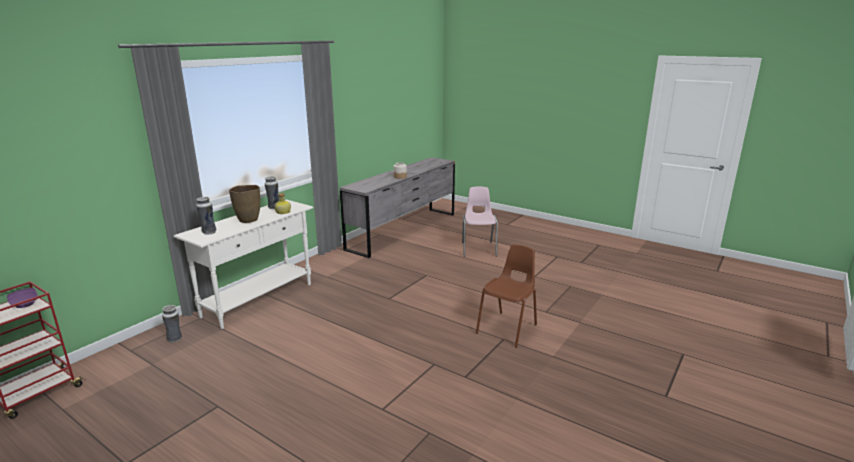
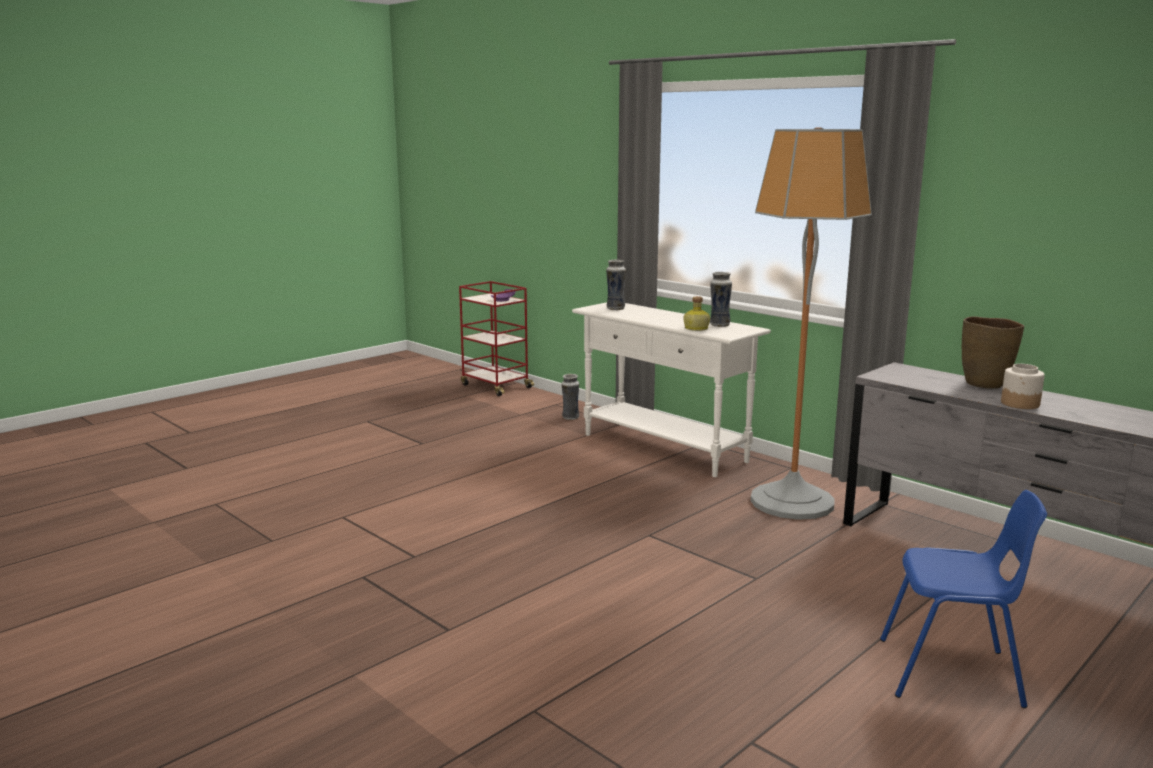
camera: 100 degrees right, 5 degrees down
(248, 220) = (661, 318): brown vase -> brown vase (984, 384)
(345, 267) = (792, 502): none -> floor lamp
(478, 249) = (951, 674): pink chair -> blue chair
(508, 329) = (482, 641): brown chair -> none

